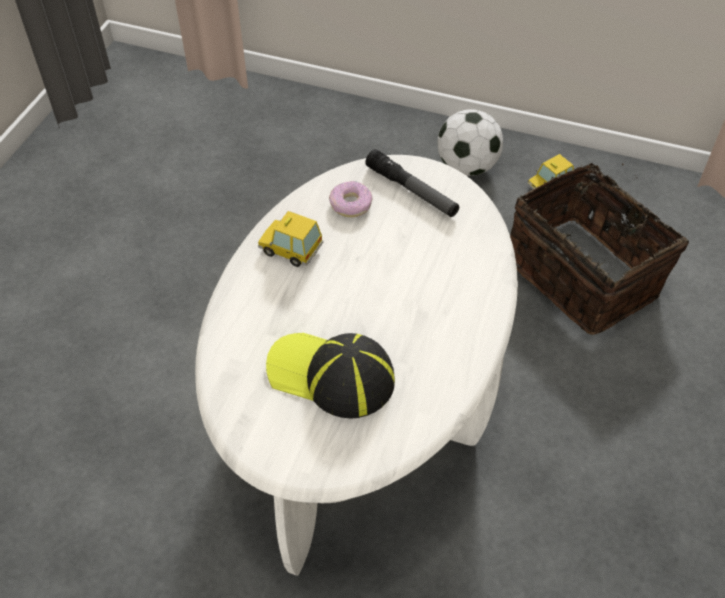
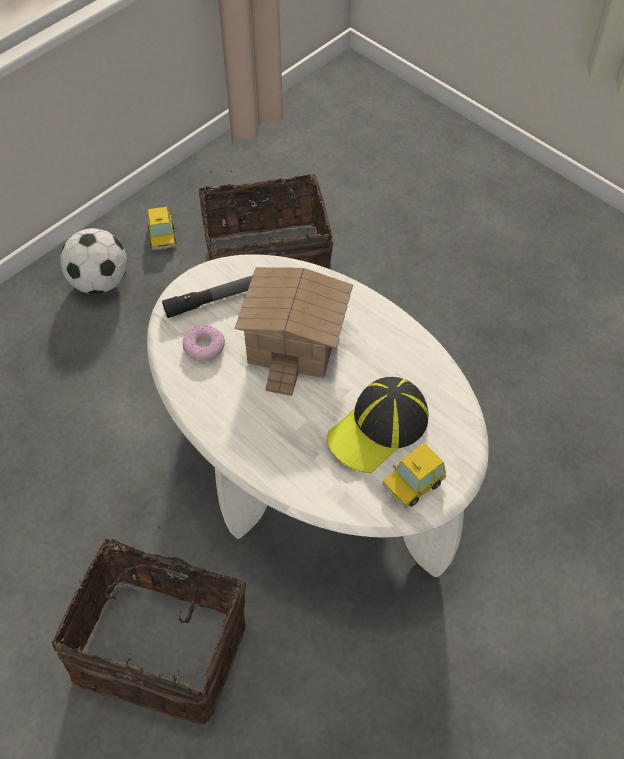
camera: 65 degrees left, 5 degrees up
(130, 367) = (163, 645): none -> basket
(290, 249) = (229, 409): toy car -> toy car (413, 484)
(401, 265) = (292, 339): none -> toy house

